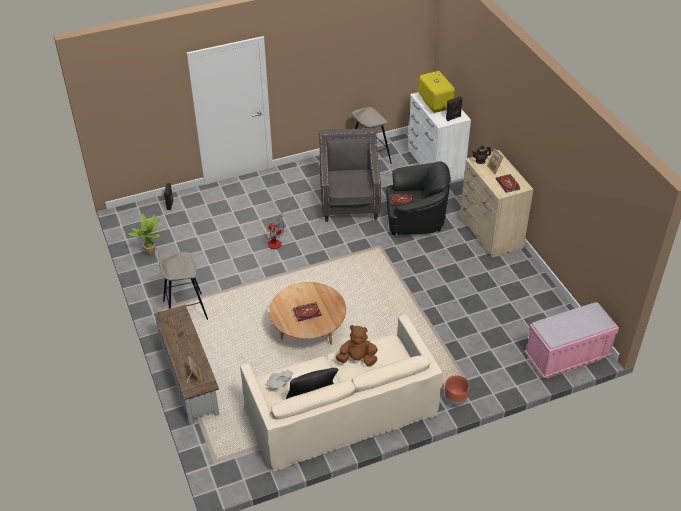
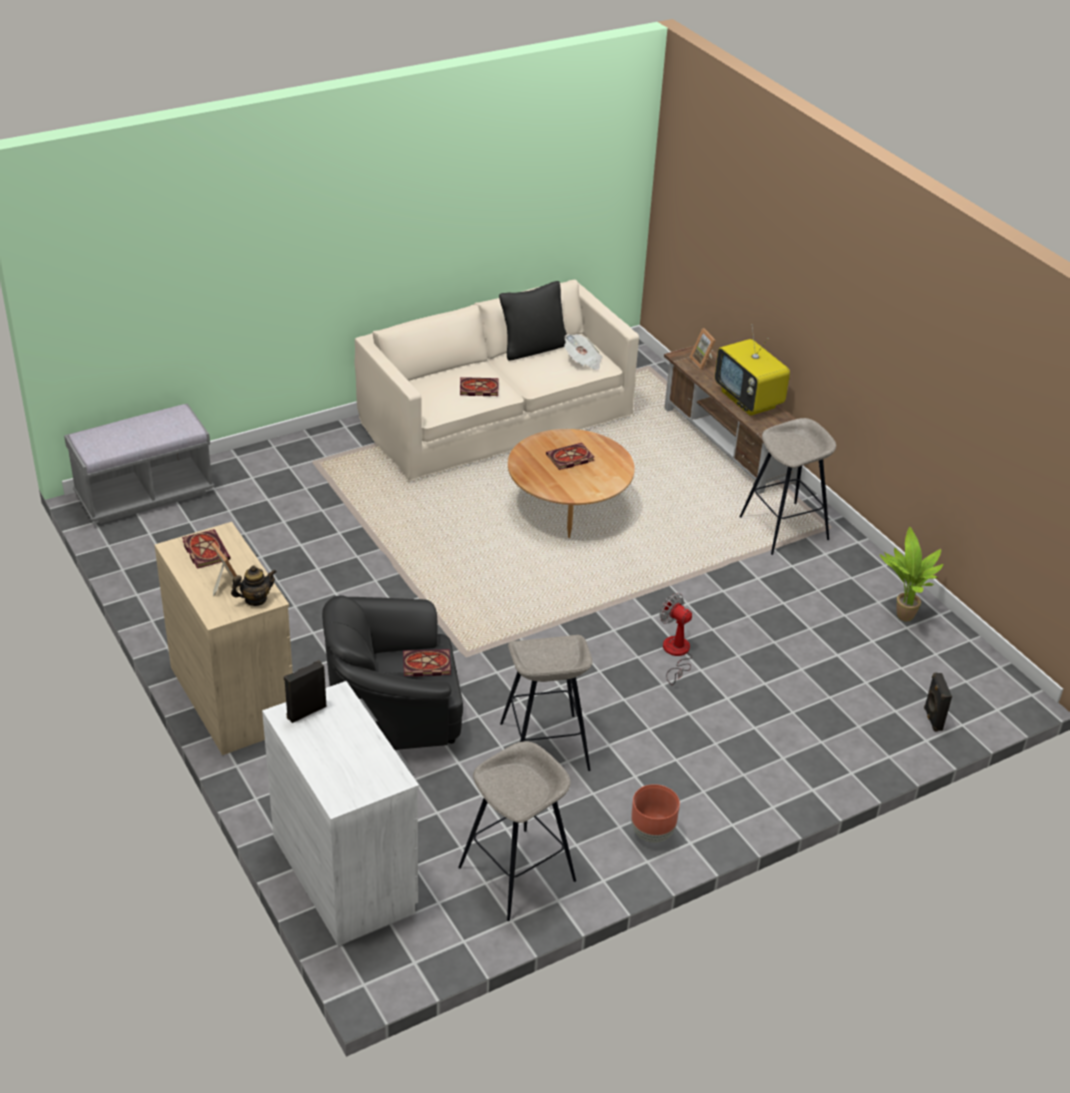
camera: 170 degrees right, 5 degrees down
(349, 203) = (544, 747): grey armchair -> grey stool
(357, 359) = (478, 389): brown plush toy -> book
(434, 104) = (352, 753): television -> television (749, 400)
(455, 400) = (331, 437): brown planter -> brown planter (652, 833)
(567, 357) = (145, 495): pink bench -> grey bench

